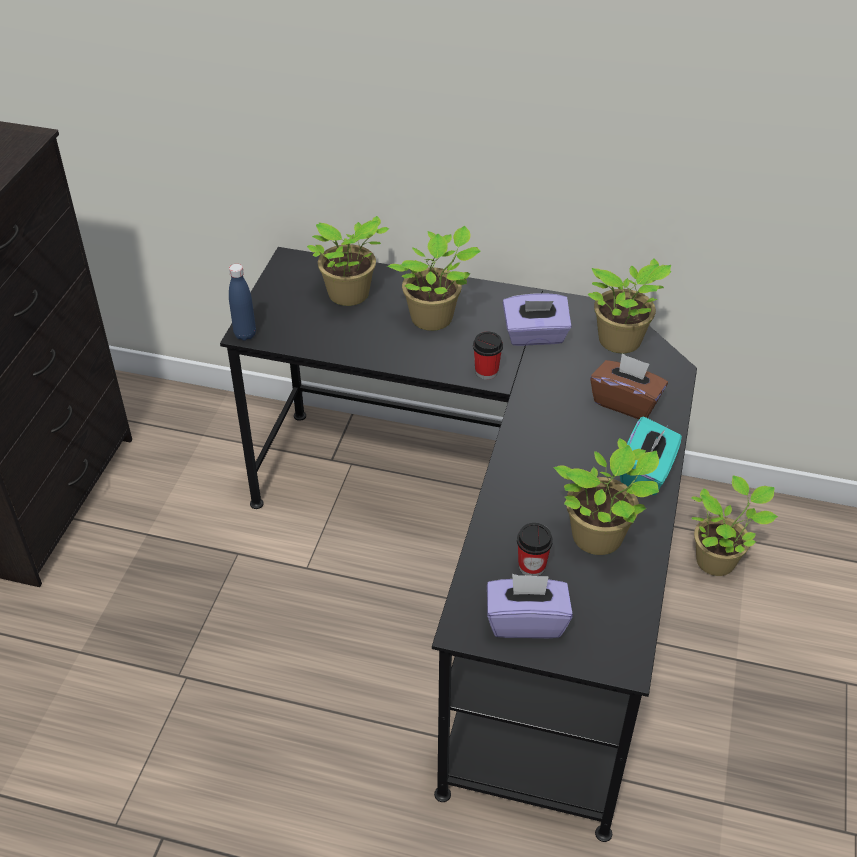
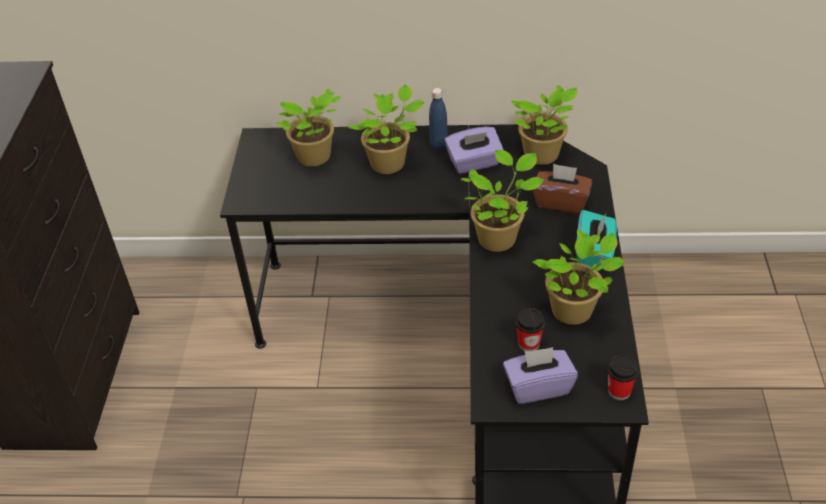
camera: 10 degrees left, 0 degrees up
(245, 334) = (239, 204): blue bottle -> blue bottle (439, 145)
(486, 371) = (445, 198): cup -> cup (619, 391)
(718, 560) = (640, 314): potted plant -> potted plant (499, 237)

